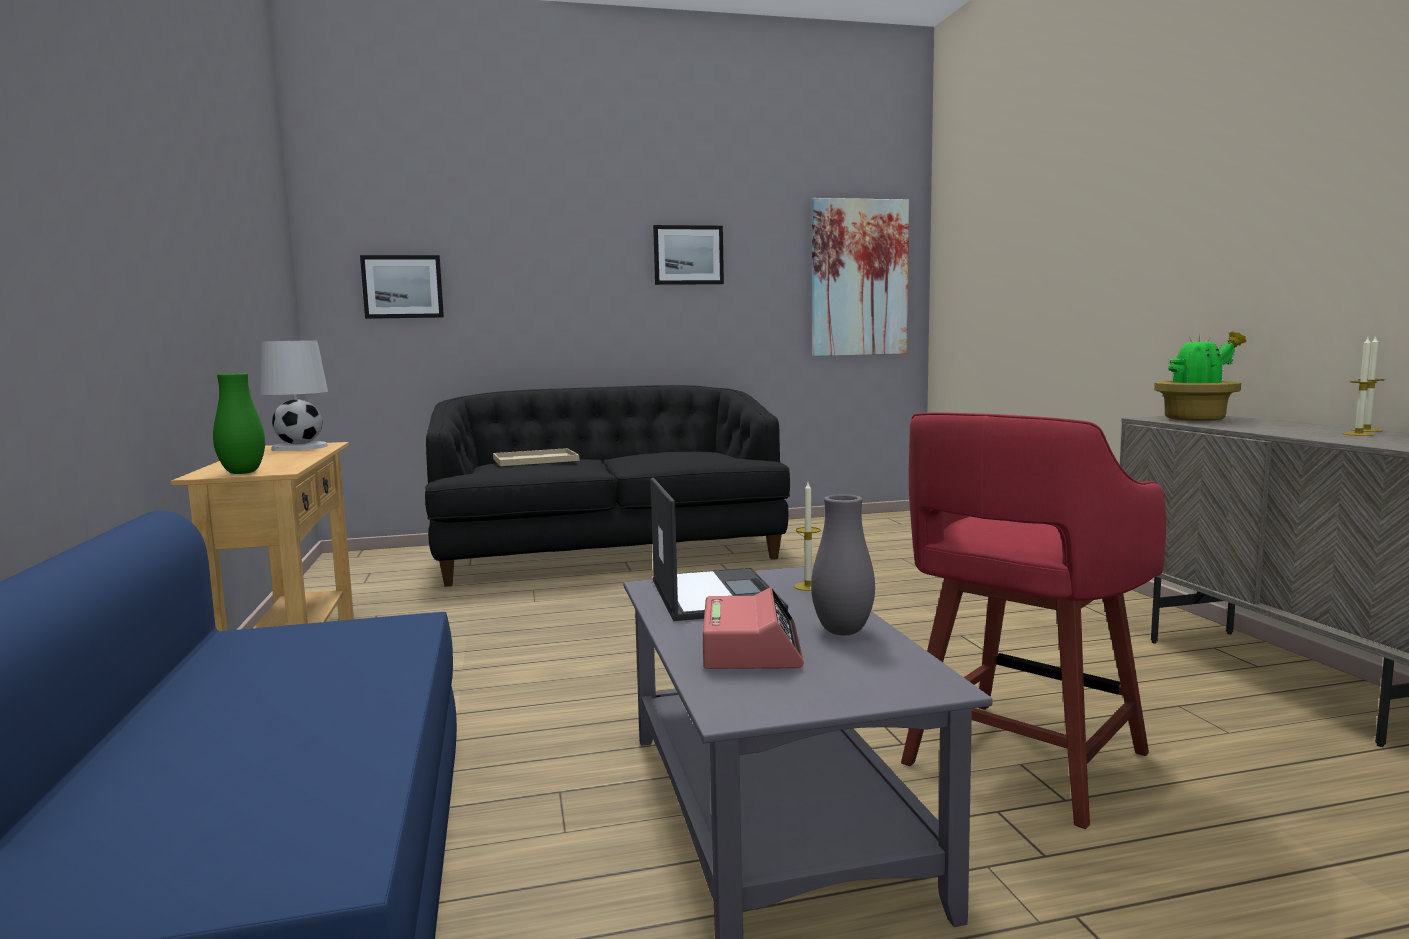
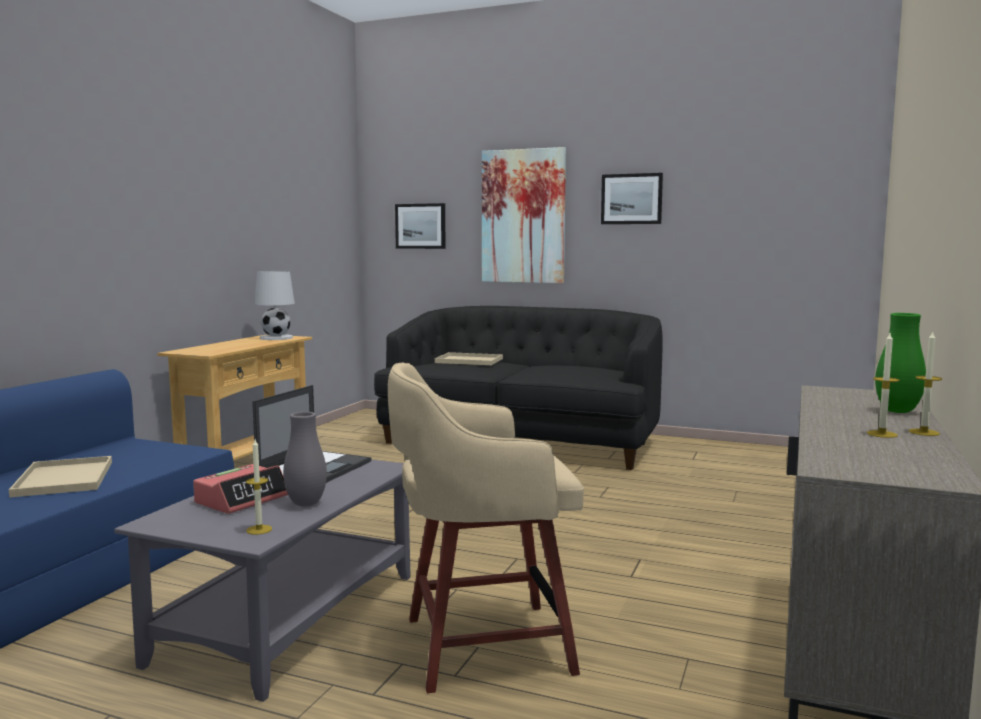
camera: 35 degrees right, 0 degrees up
(242, 472) = (193, 352): green vase -> green vase (897, 411)
(269, 714) = (65, 479): none -> beige tray
(808, 586) = (373, 476): candle -> candle (259, 530)
(859, 278) = (800, 217): picture -> picture (523, 216)
(1020, 761) = (481, 645): red stool -> beige stool
(1197, 419) = (853, 396): potted plant -> none

